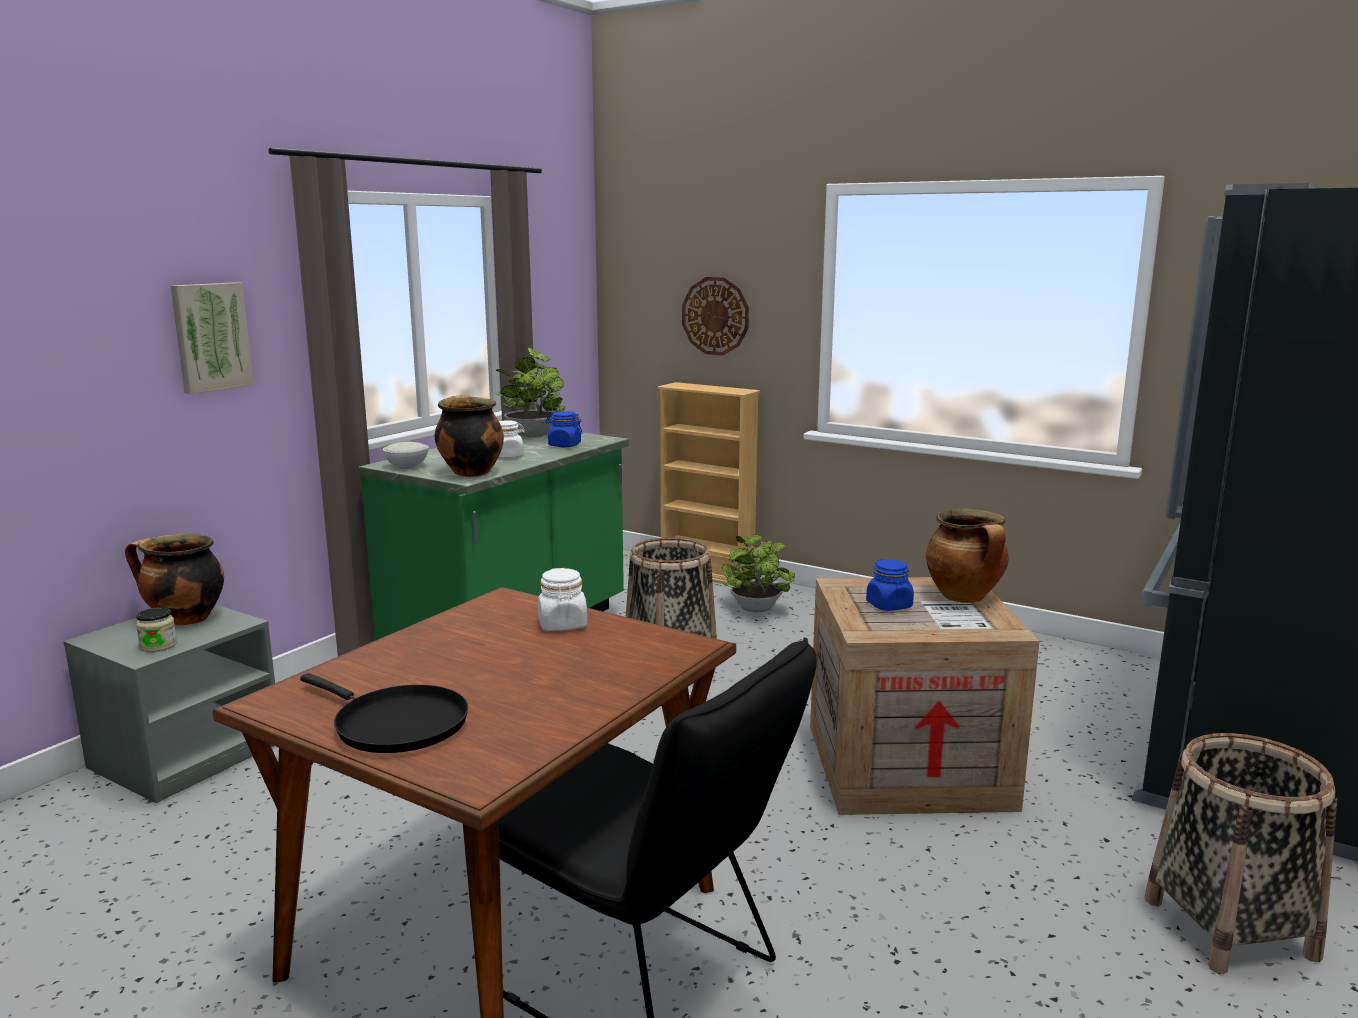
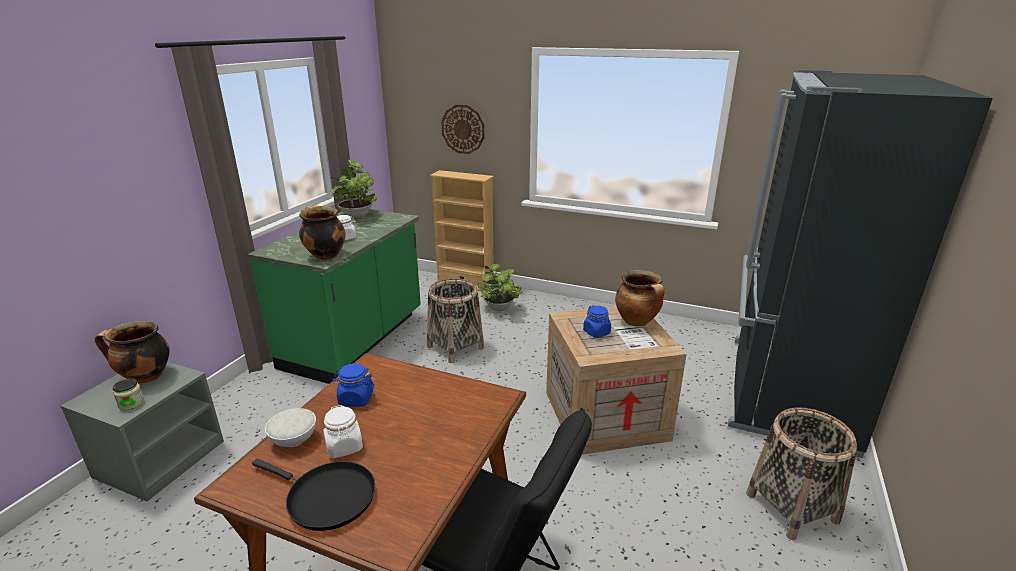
camera: 10 degrees left, 10 degrees up
(210, 337) = (131, 182): picture -> none
(406, 466) = (281, 252): white bowl -> white bowl (294, 439)
(562, 624) = (414, 386): white jar -> white jar (344, 446)
(564, 445) = (379, 225): blue jar -> blue jar (355, 399)

